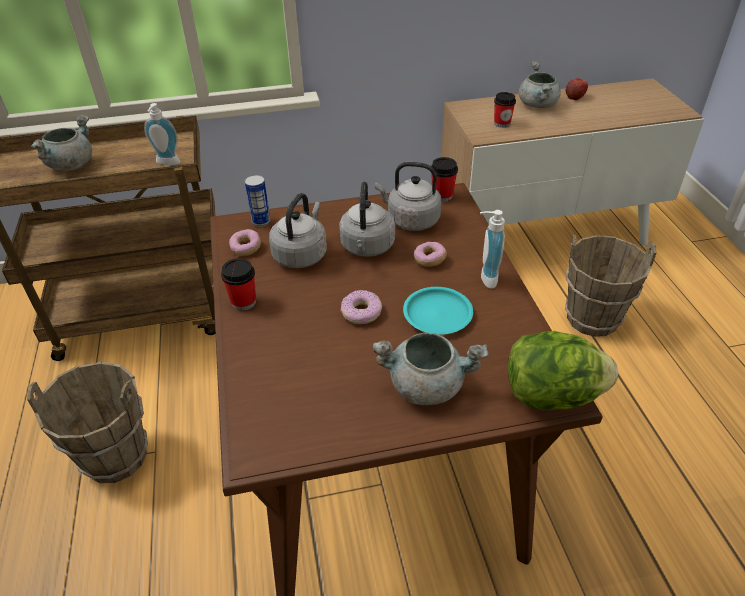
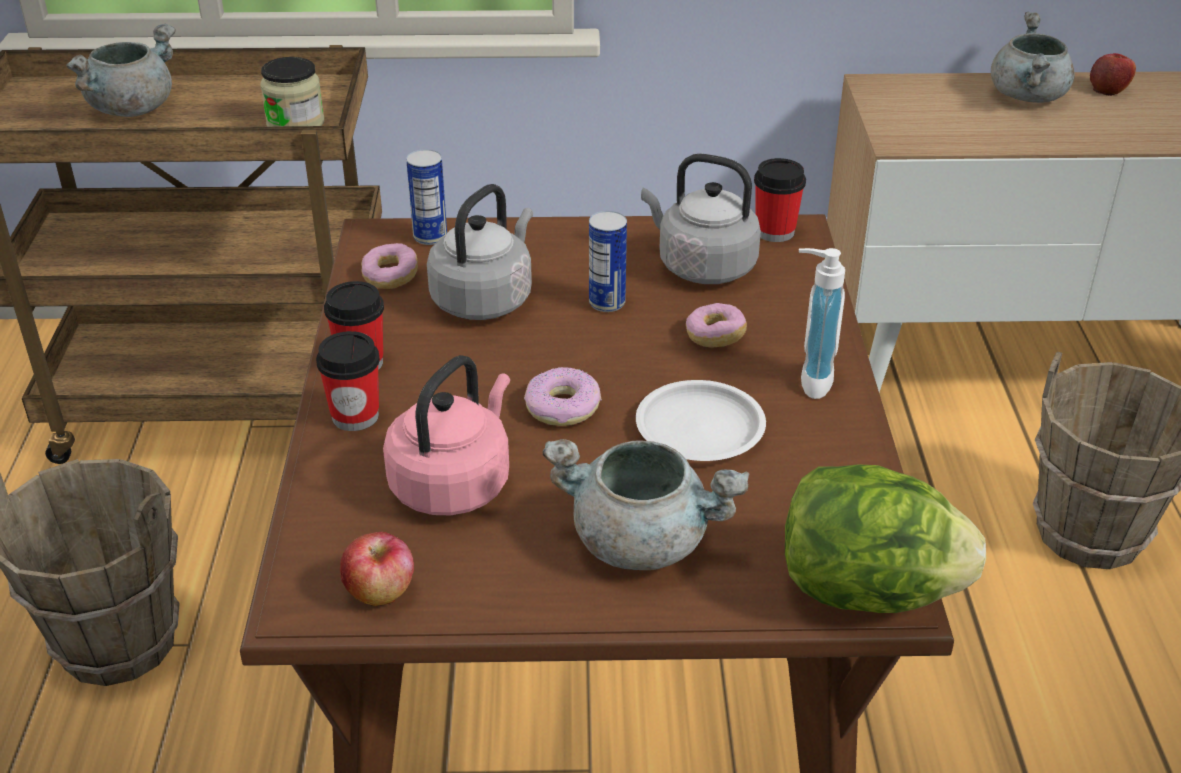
camera: 10 degrees right, 5 degrees down
(167, 163) = (295, 124): soap dispenser -> jar
(293, 440) = (380, 591): none -> apple
(316, 367) = (454, 483): none -> pink kettle
(367, 248) = (607, 303): grey kettle -> can
(438, 314) = (701, 429): turquoise plate -> white plate
(502, 123) = (945, 123): cup -> cup (355, 416)

